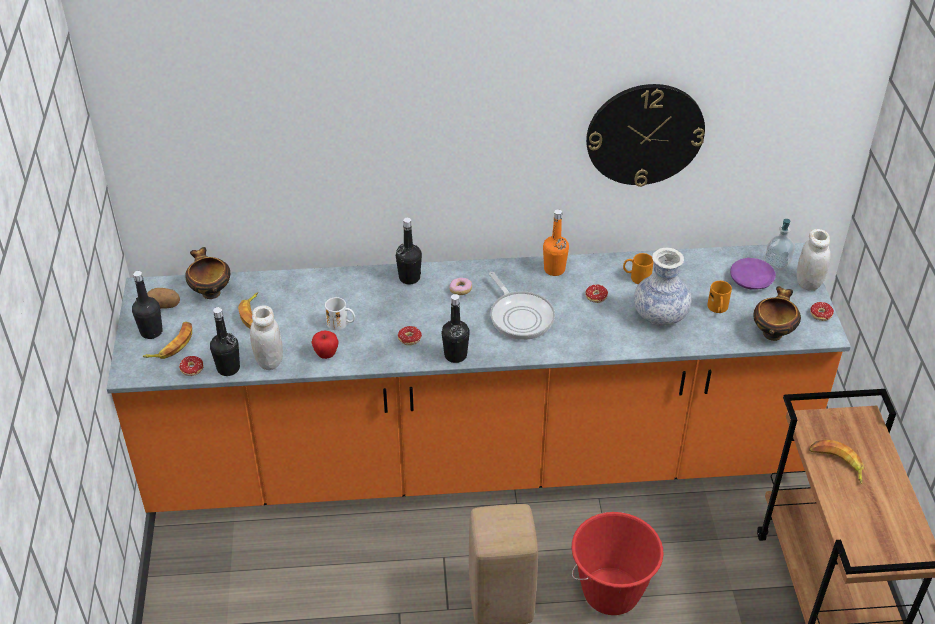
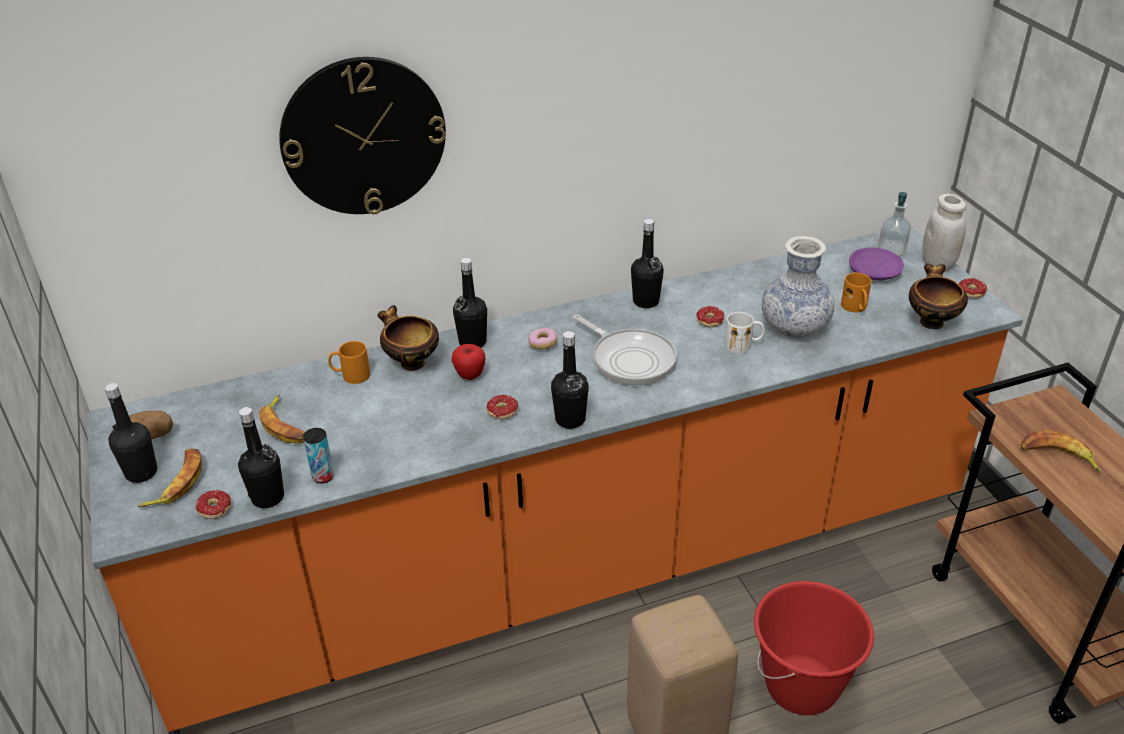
camera: 15 degrees left, 5 degrees down
(210, 292) = (212, 407): bowl -> bowl (410, 362)
(269, 361) = (323, 476): white jar -> can
(326, 354) = (399, 452): apple -> apple (470, 375)
(341, 323) = (405, 411): white mug -> white mug (743, 345)
(554, 269) = (646, 301): orange bottle -> black bottle
(636, 277) = (745, 292): orange mug -> orange mug (350, 375)
(645, 134) = (735, 108): wall clock -> wall clock (363, 137)

